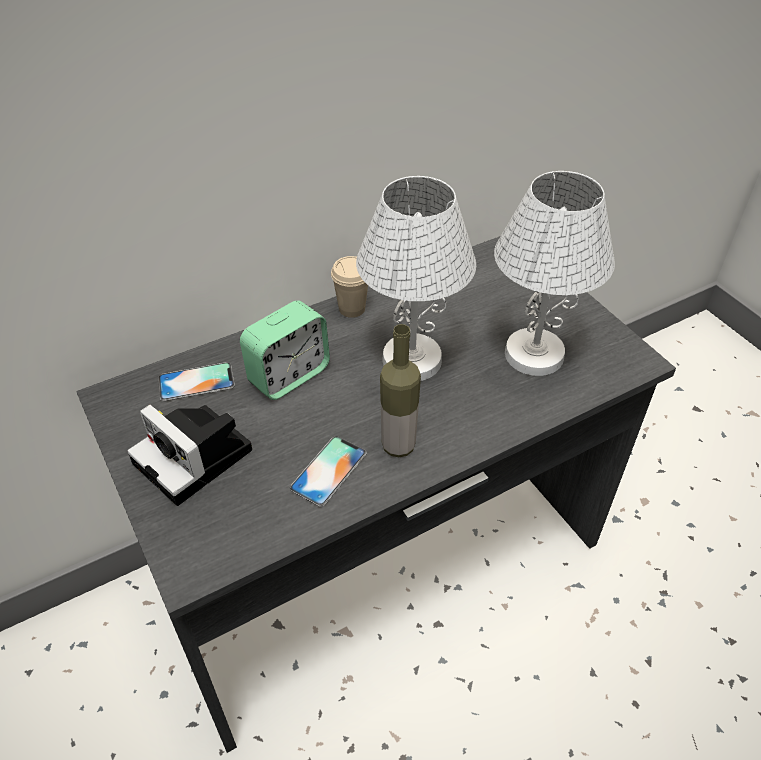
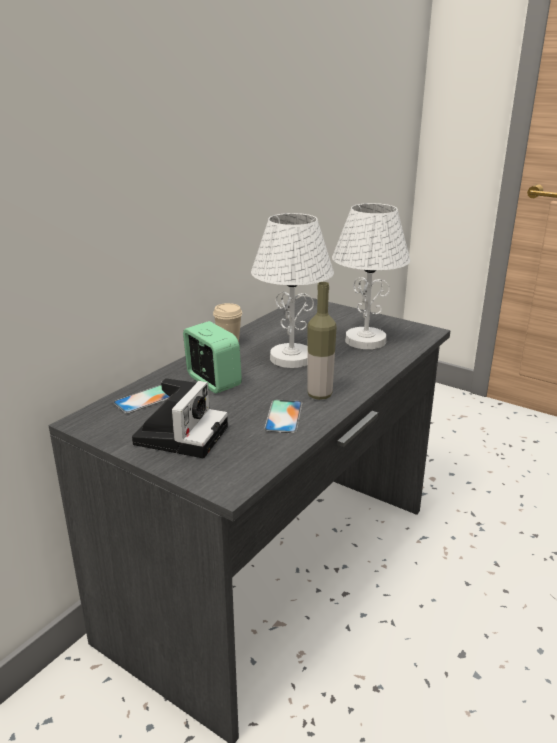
camera: 25 degrees left, 20 degrees down
(197, 458) = (181, 433): camera -> camera turned 90 degrees counterclockwise
(289, 375) = (213, 382): alarm clock -> alarm clock turned 60 degrees counterclockwise

